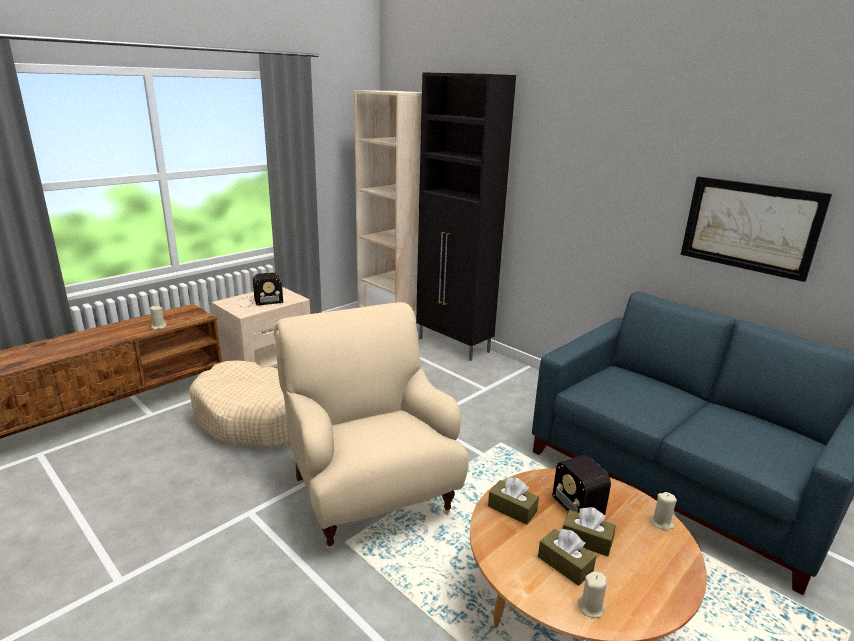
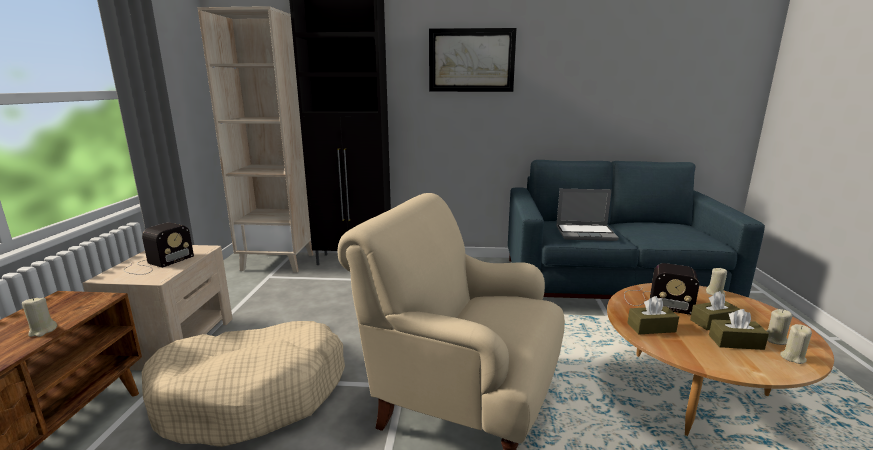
camera: 40 degrees left, 5 degrees down
(613, 588) = (775, 340): none -> beige candle
(626, 398) = (586, 233): none -> laptop
(750, 226) = (598, 96): picture -> picture (471, 60)

